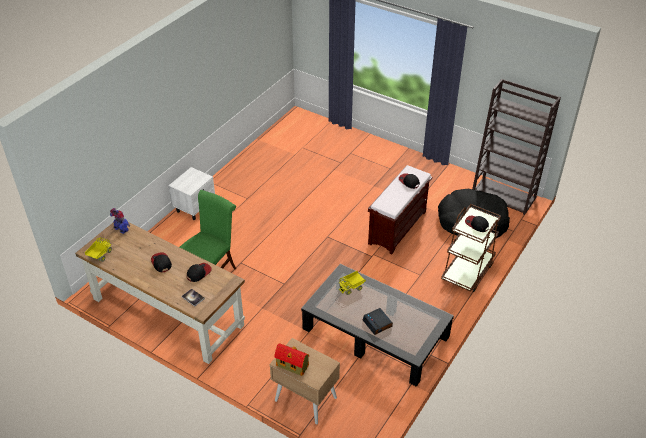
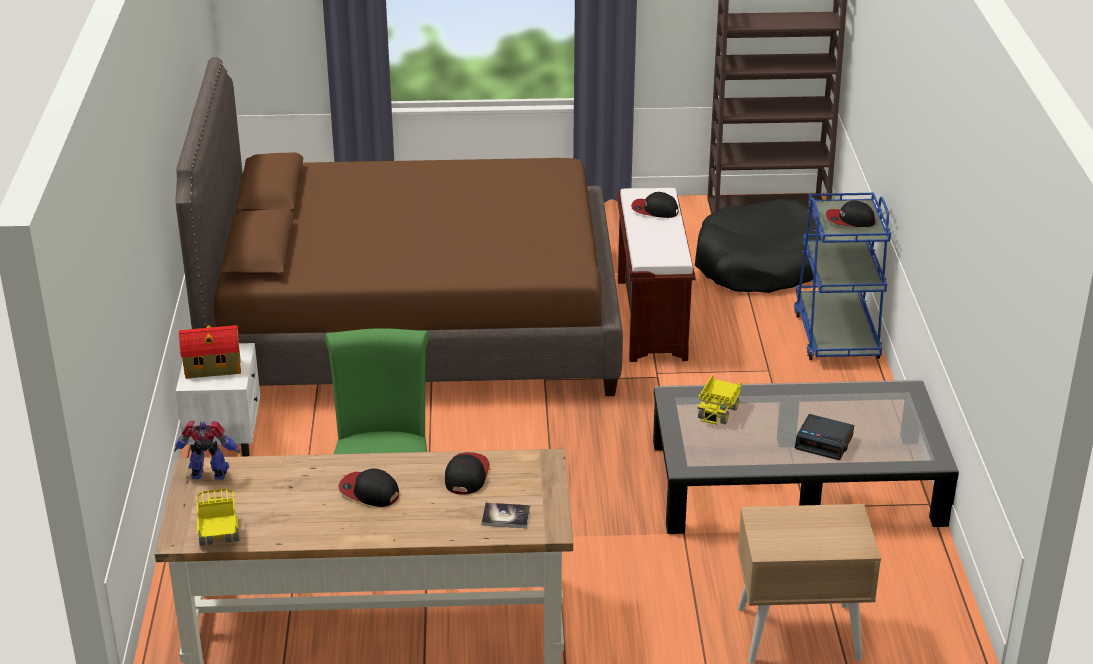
camera: 35 degrees left, 10 degrees down
(293, 366) = (795, 545): toy house -> toy house (214, 369)
(304, 188) = (413, 323): none -> brown bed
(467, 271) = (836, 335): brown cart -> blue cart

